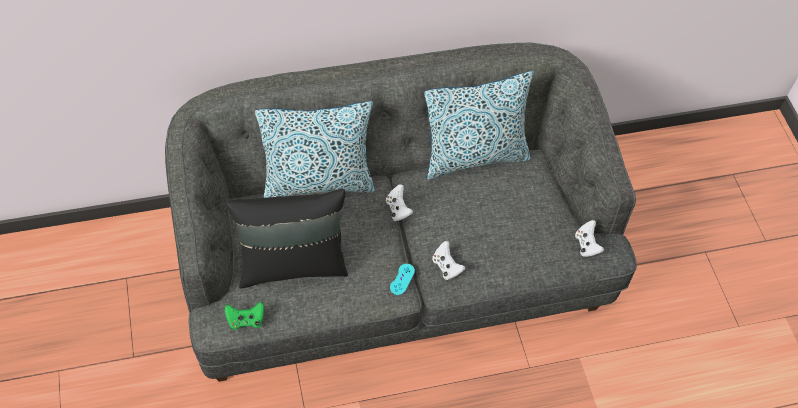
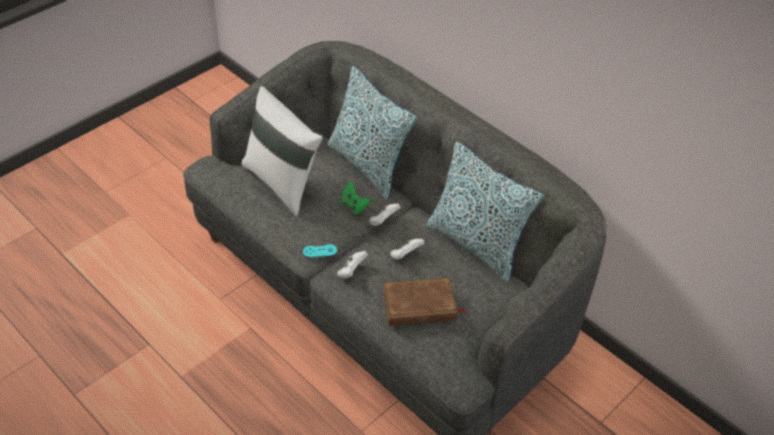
camera: 60 degrees right, 10 degrees down
(246, 320) = (218, 181): green game controller -> green game controller (354, 205)
(292, 264) = (282, 183): black pillow -> white pillow
(521, 236) = (419, 306): none -> brown book
(586, 245) = (451, 358): white game controller -> white game controller (405, 255)

